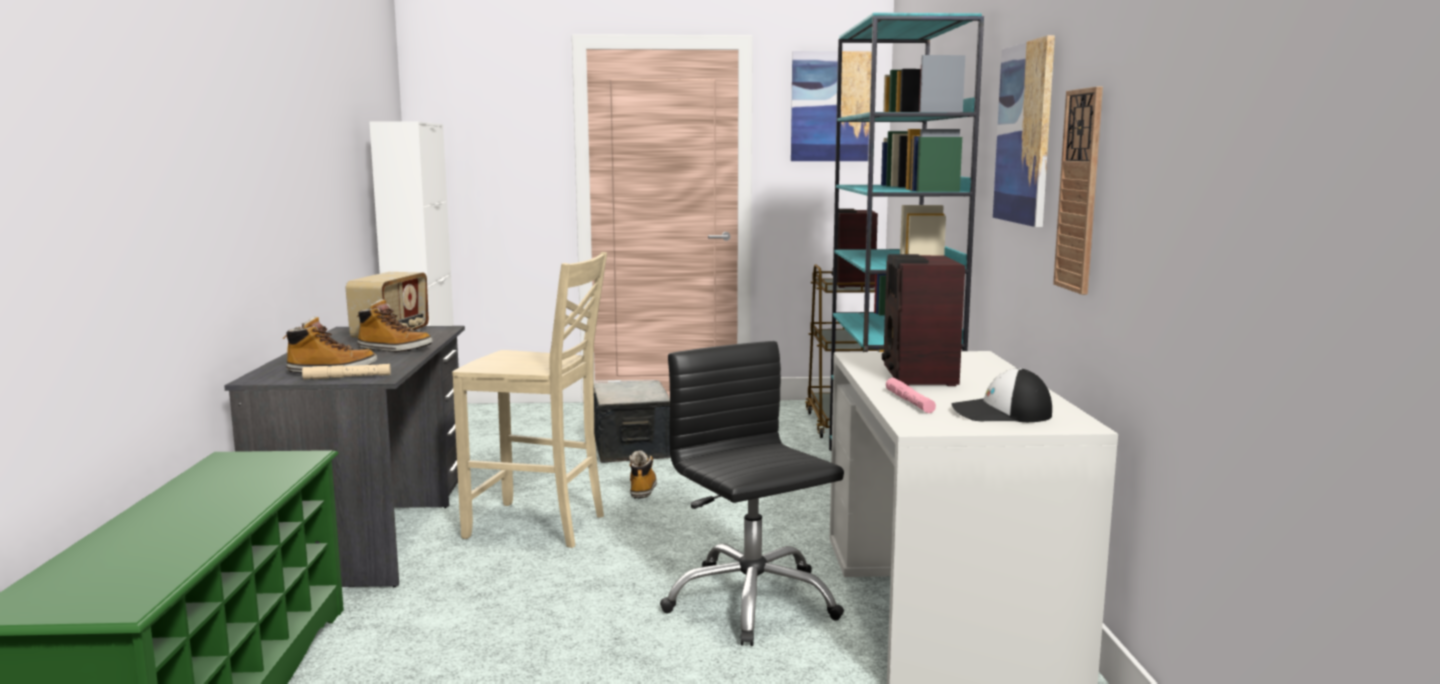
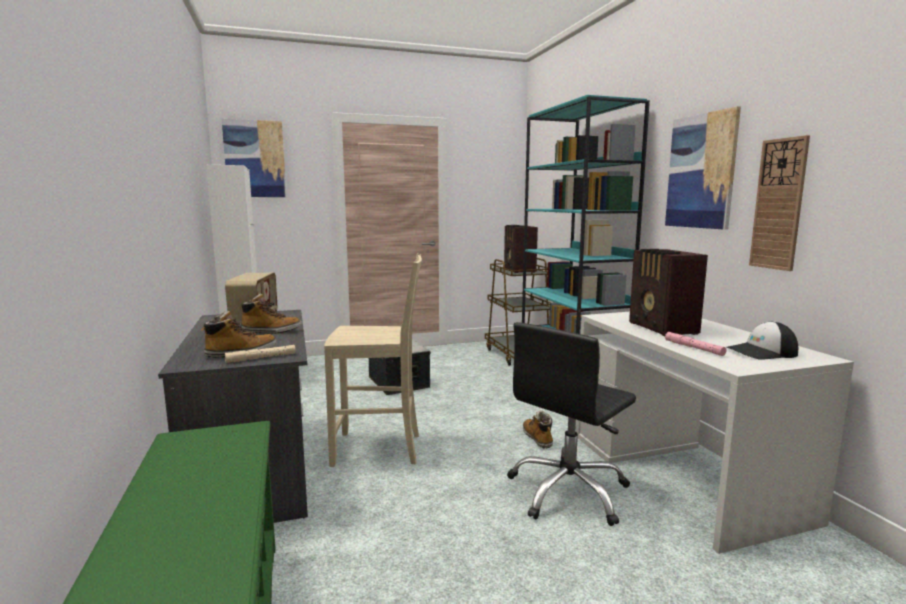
camera: 15 degrees left, 0 degrees up
(642, 489) = (429, 412): boot -> boot (537, 438)
(751, 602) = (568, 492): black office chair -> black office chair turned 90 degrees counterclockwise
(831, 106) = (492, 163): picture -> picture (255, 159)

